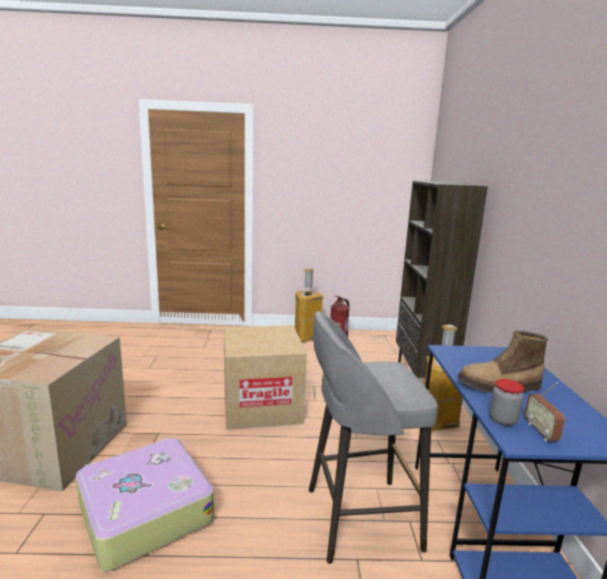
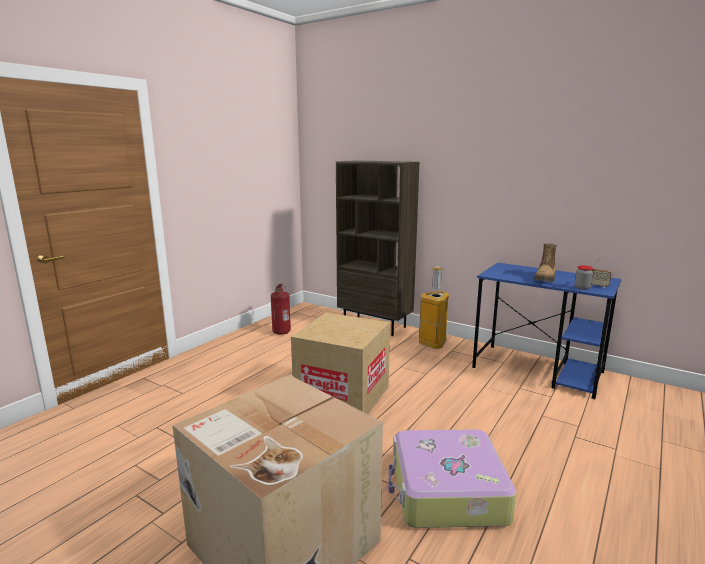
camera: 55 degrees left, 0 degrees up
(307, 338) = (249, 340): trash can -> none
(358, 518) = (508, 402): grey stool -> none

